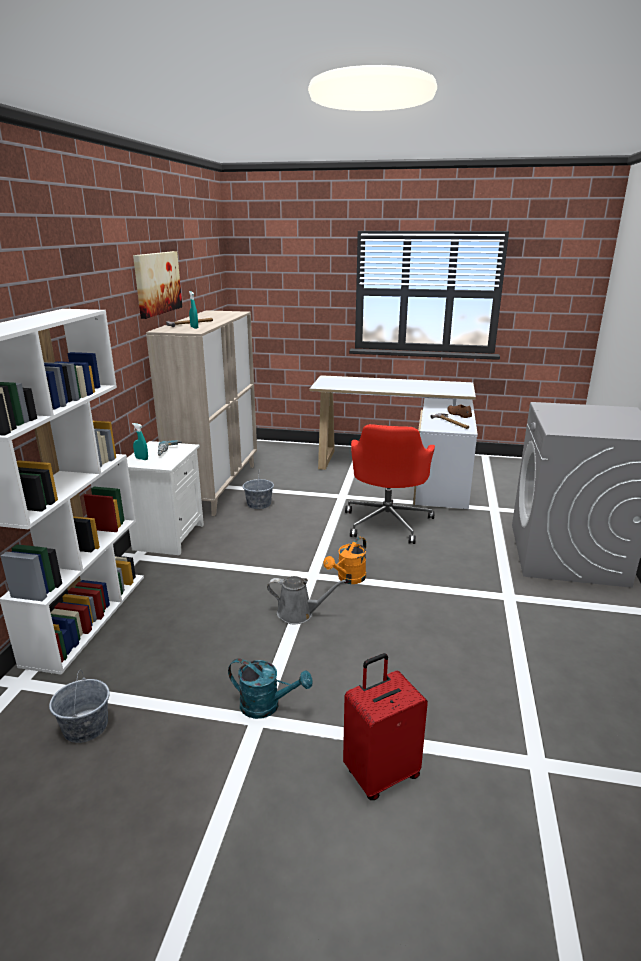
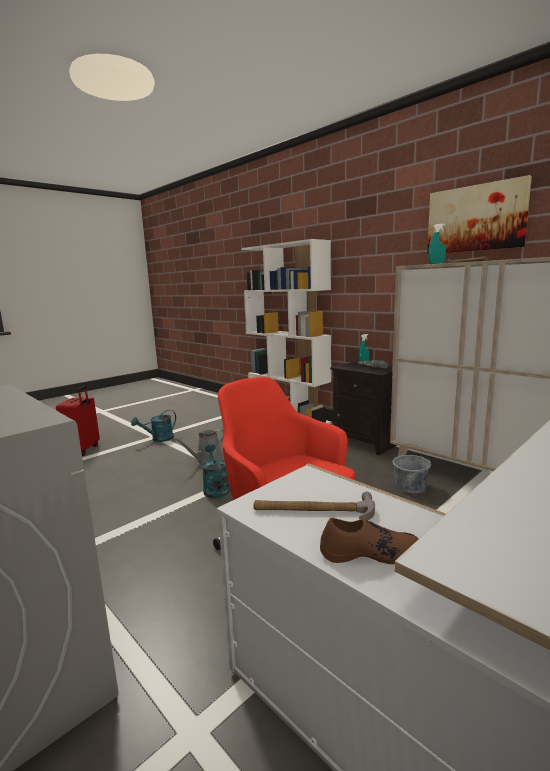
camera: 125 degrees right, 10 degrees down
(86, 726) = (211, 413): grey bucket -> none
(168, 536) = (369, 441): white nightstand -> black nightstand
(348, 579) = (215, 488): orange watering can -> turquoise watering can

